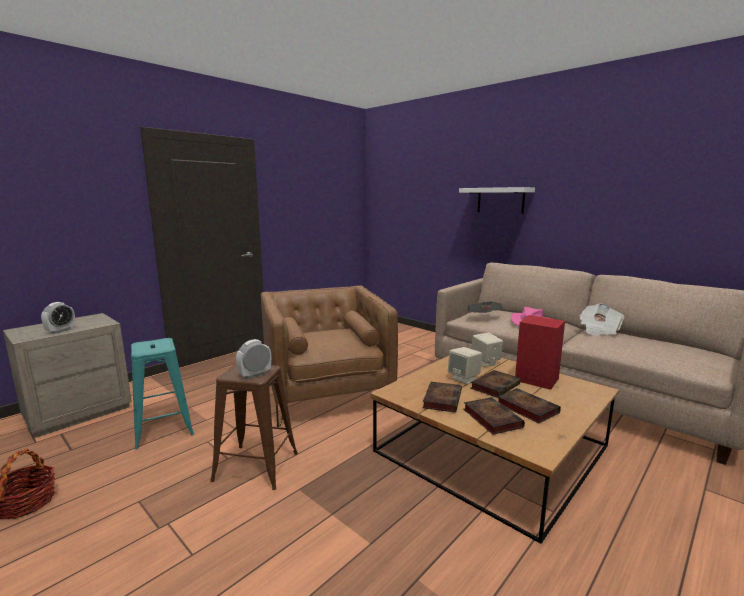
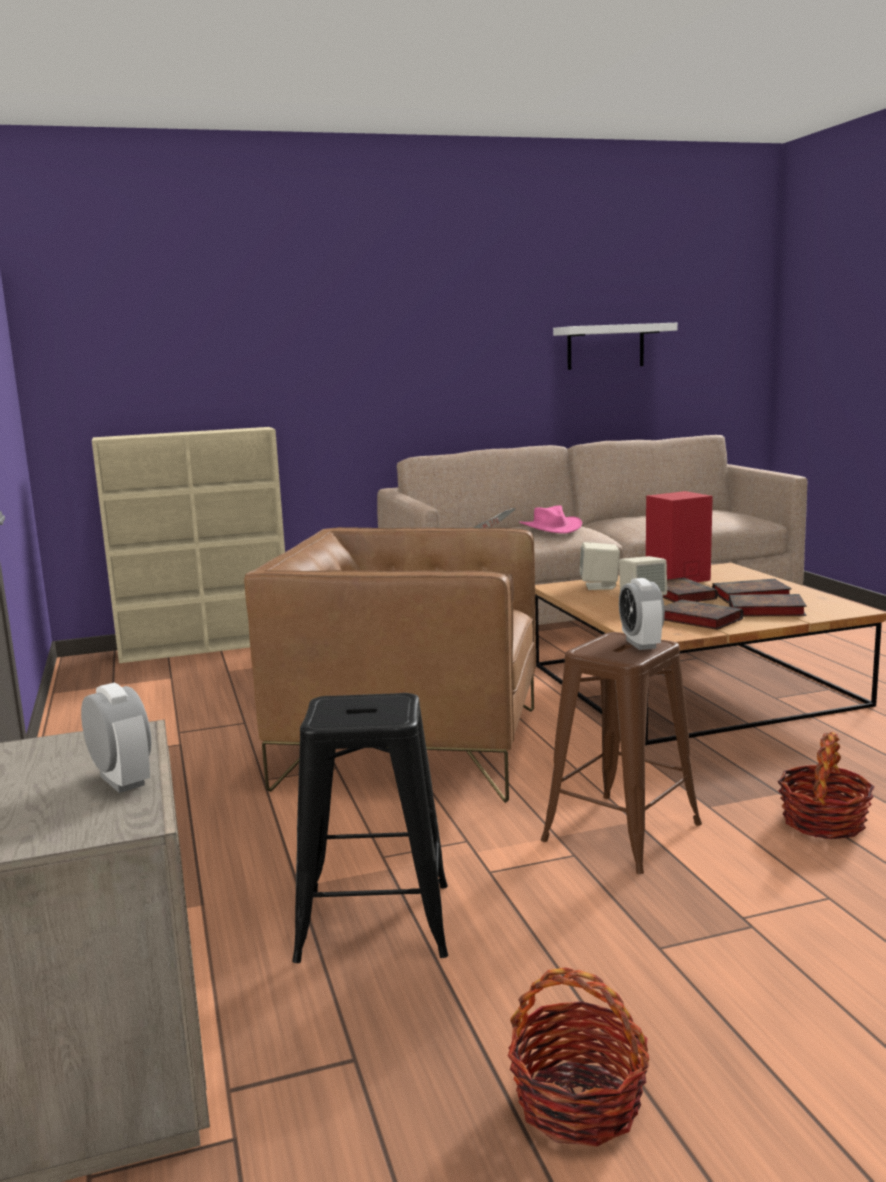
camera: 60 degrees left, 0 degrees up
(163, 428) = (376, 922): turquoise stool -> black stool
(295, 539) = (823, 822): none -> basket
(403, 328) = (207, 646): none -> beige bookcase
(500, 200) = (382, 347): white shelf -> white shelf (605, 347)
(599, 330) = (615, 517): newspaper -> none

